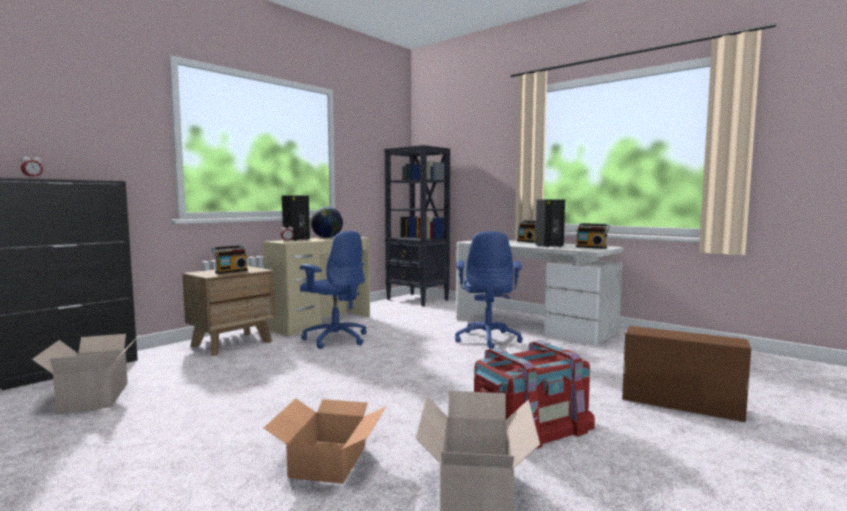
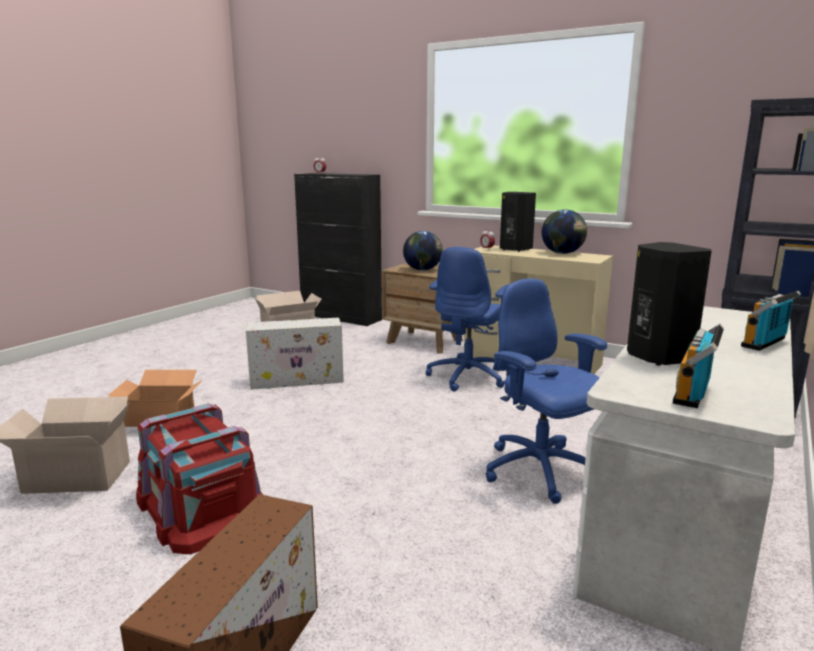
camera: 80 degrees right, 10 degrees up
(231, 271) = (423, 270): radio -> globe
(279, 392) = (298, 380): none -> white storage box
(488, 339) = (540, 471): blue office chair -> blue office chair turned 60 degrees clockwise

